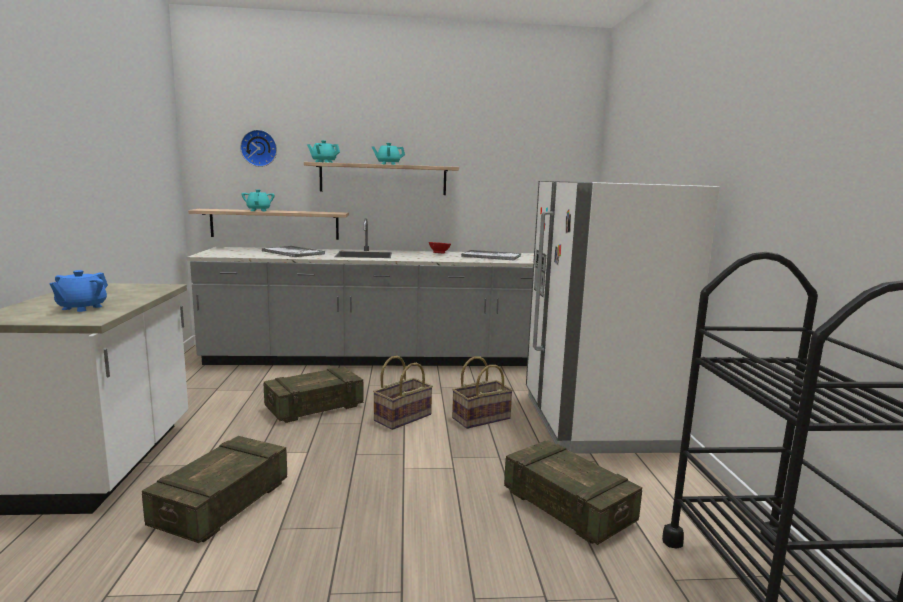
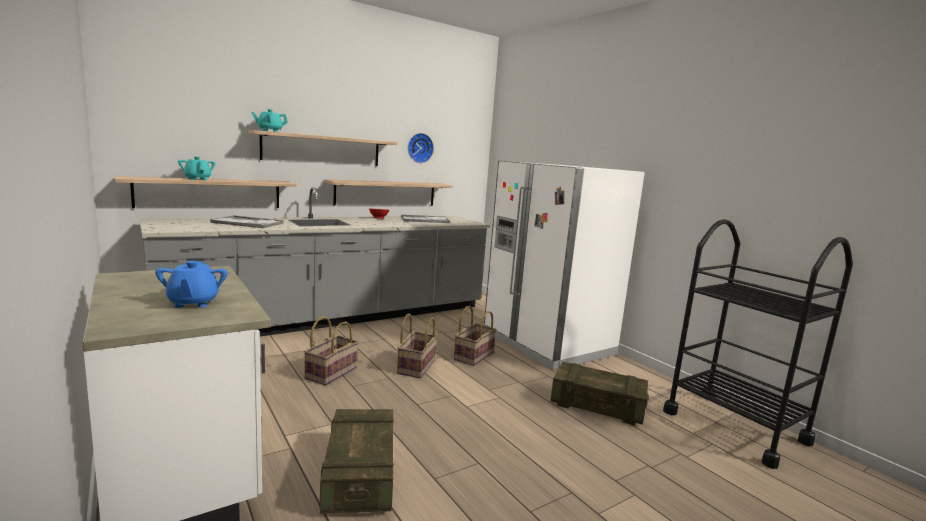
camera: 30 degrees left, 0 degrees up
(259, 148) = (192, 112): wall clock -> wall clock (419, 148)
(314, 407) = (331, 372): crate -> basket
(388, 164) = (332, 136): turquoise teapot -> none
(457, 225) = (386, 193): none -> shelf

